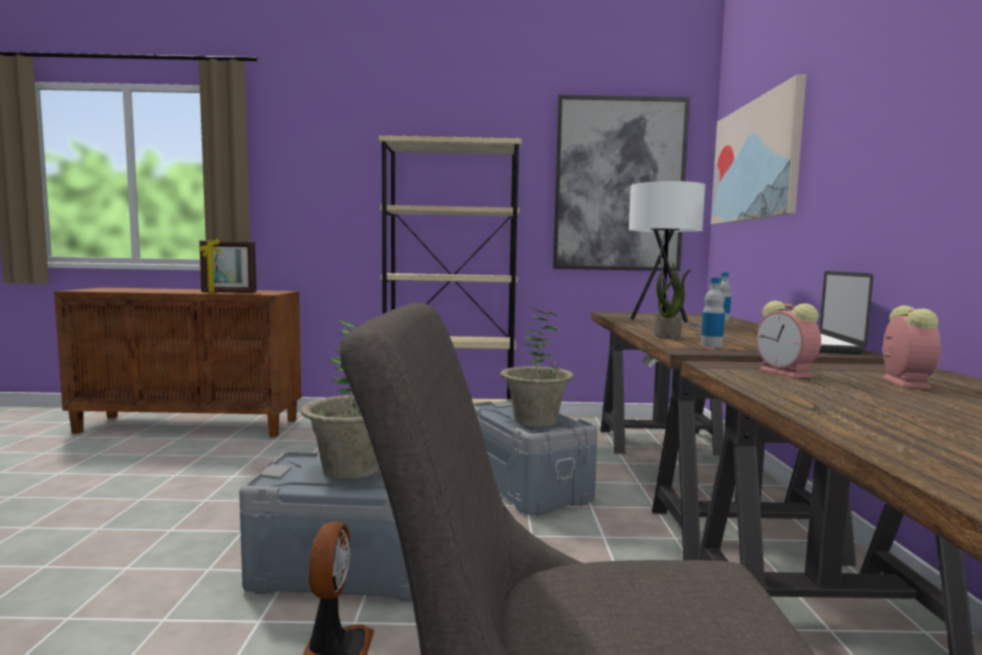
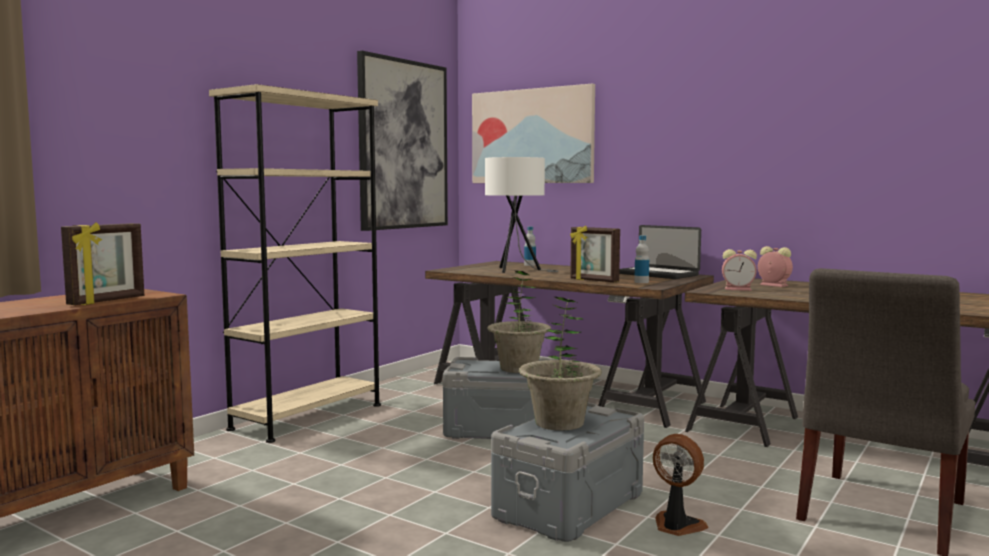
camera: 55 degrees left, 0 degrees up
(667, 336) = (593, 280): potted plant -> picture frame

